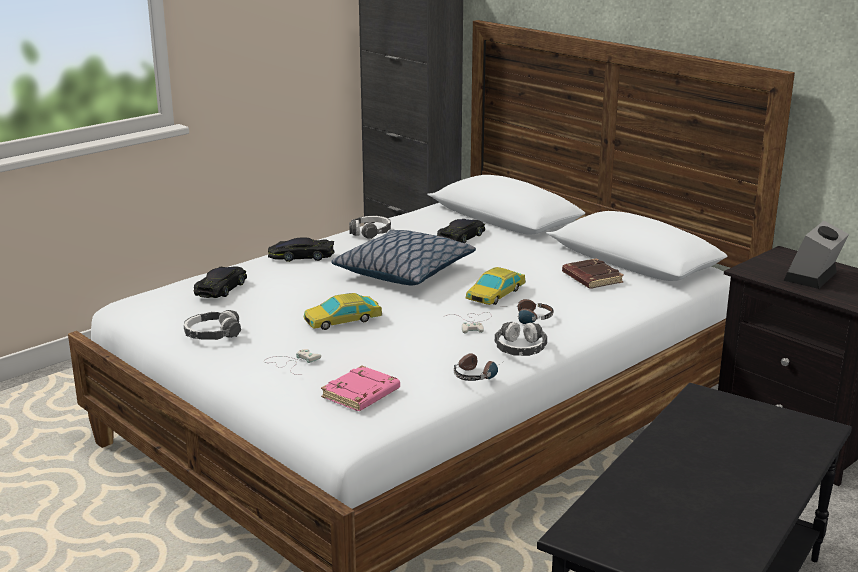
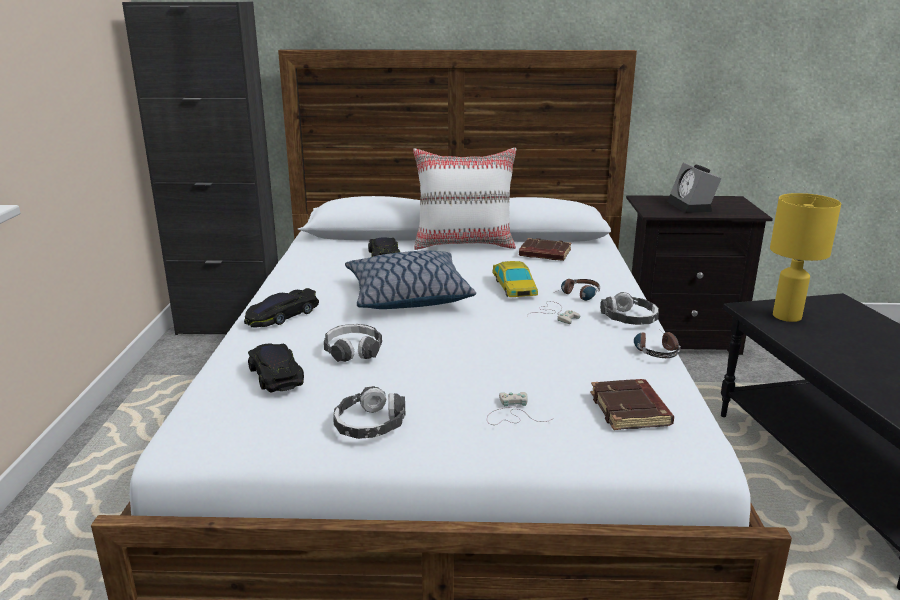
camera: 45 degrees left, 0 degrees up
(343, 320) = (455, 354): toy car -> none
(361, 395) = (631, 410): pink book -> brown book
(370, 232) = (299, 275): headphones -> headphones (353, 350)
(547, 248) = (464, 244): none -> white pillow
(716, 415) = (787, 317): none -> yellow table lamp

